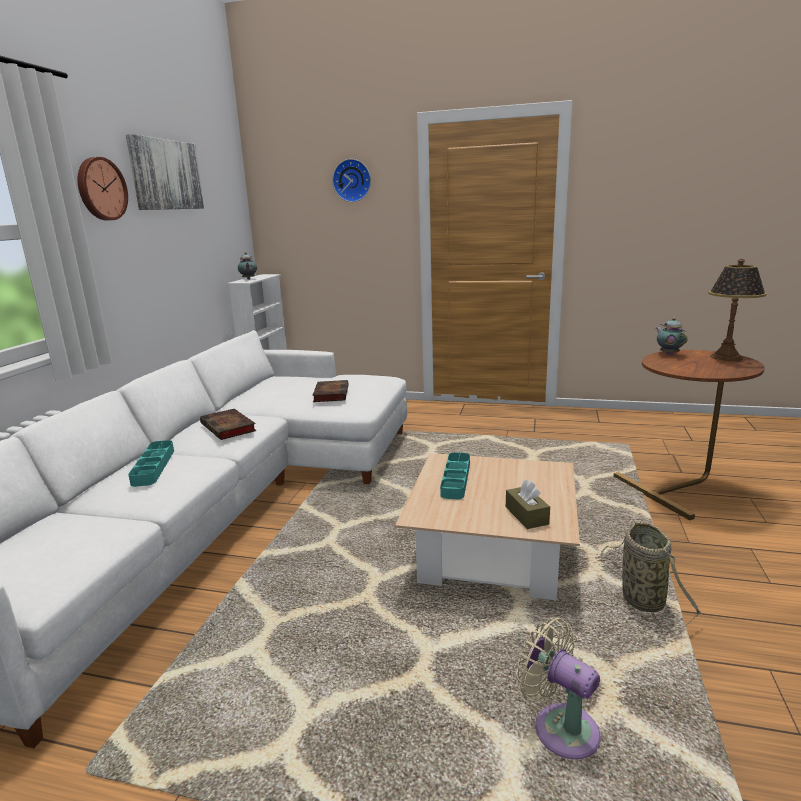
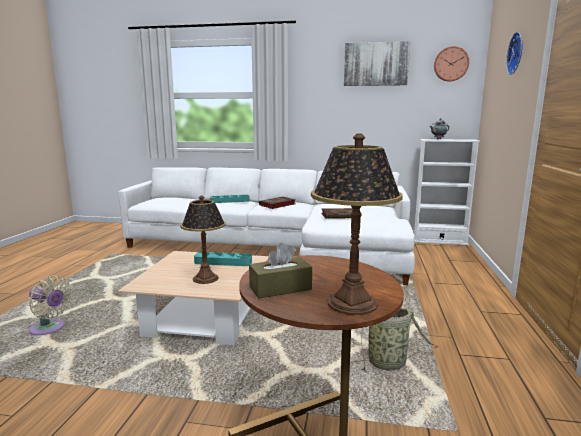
camera: 85 degrees right, 5 degrees down
(100, 189) = (317, 75): wall clock -> wall clock (450, 64)
(519, 485) = (206, 278): none -> table lamp
(526, 515) = (162, 278): brown tissue box -> brown tissue box (280, 288)
(560, 727) = (50, 329): beige fan -> beige fan turned 75 degrees clockwise
(640, 597) = (123, 372): basket -> basket (389, 363)
(668, 354) = (365, 271): teapot -> none

